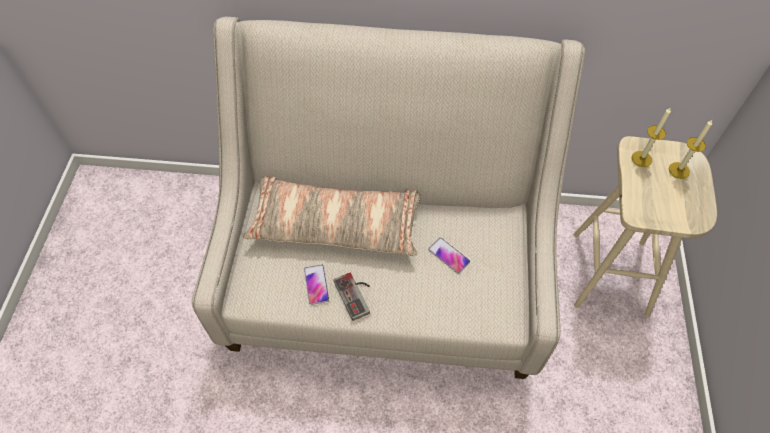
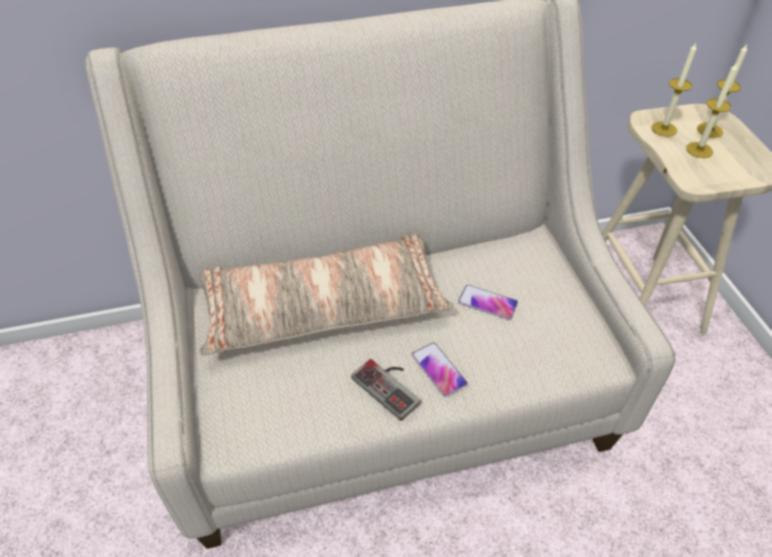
camera: 20 degrees left, 10 degrees down
(316, 284) = (329, 390): phone -> phone (439, 370)
(658, 186) = (699, 150): none -> candle

